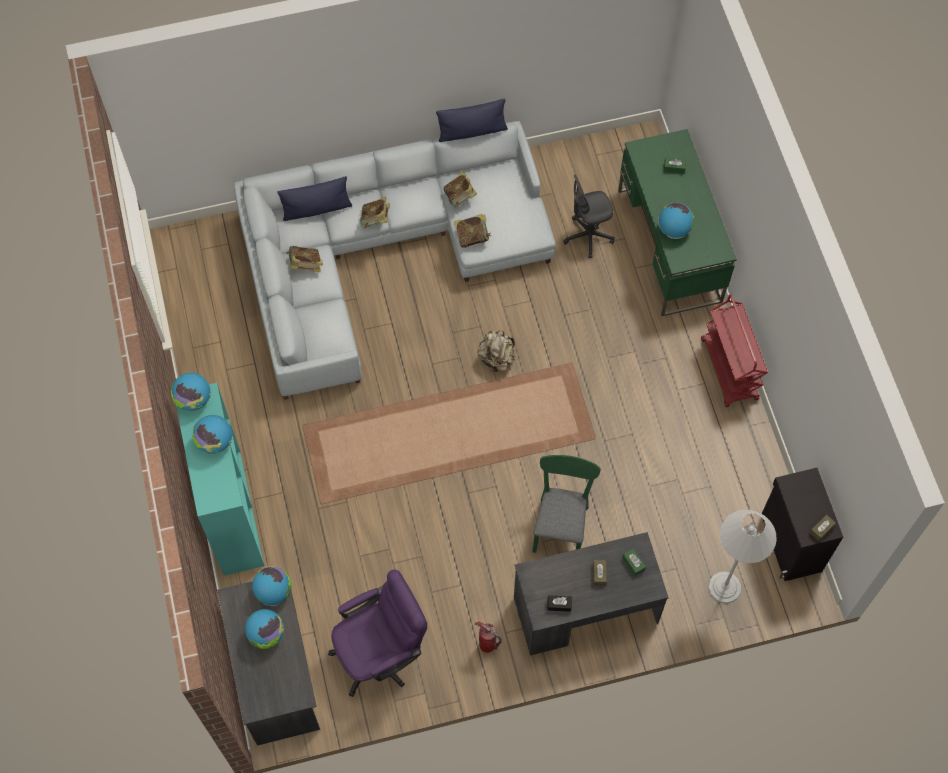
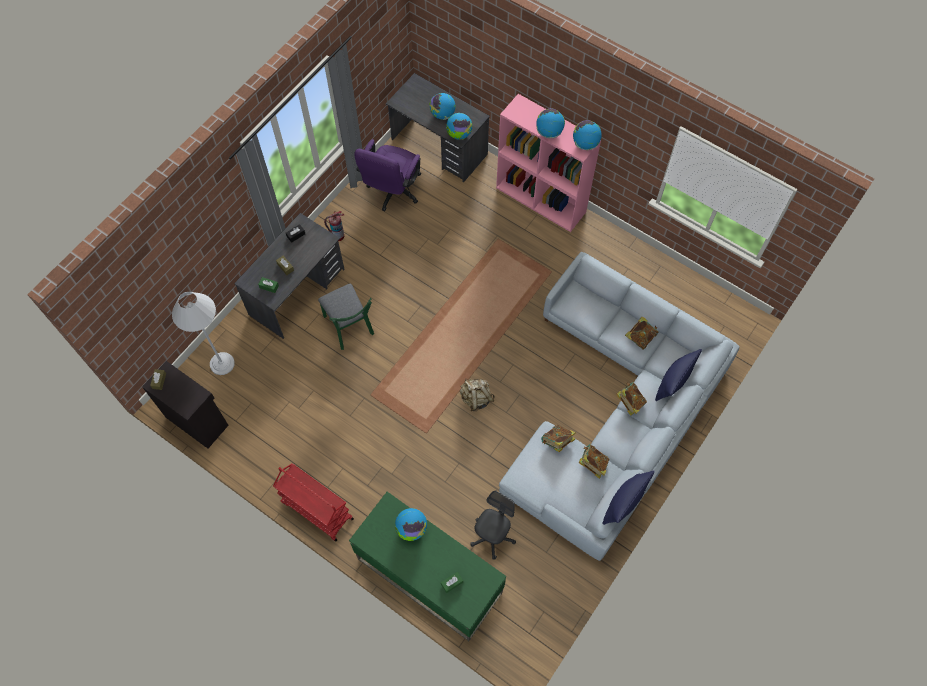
camera: 140 degrees right, 0 degrees up
(231, 512) = (541, 200): turquoise bookcase -> pink bookcase

